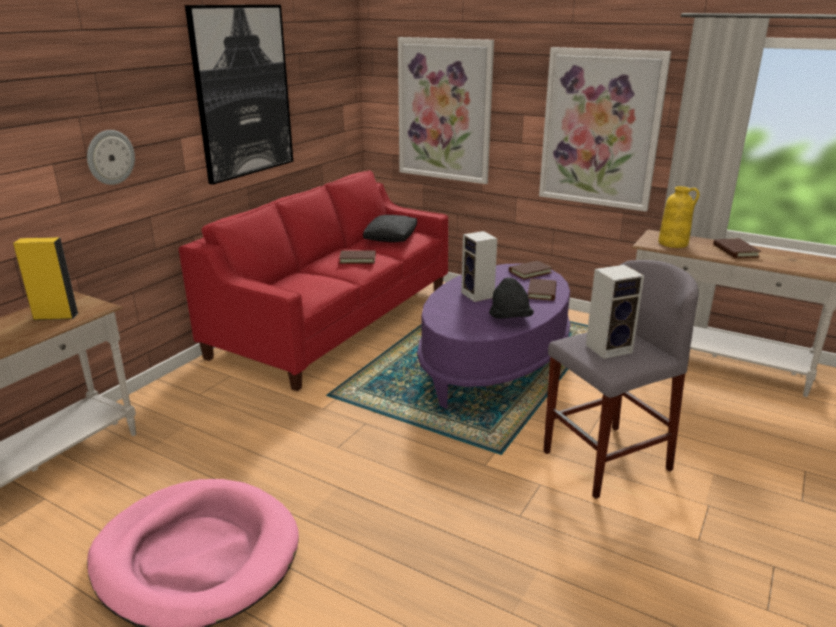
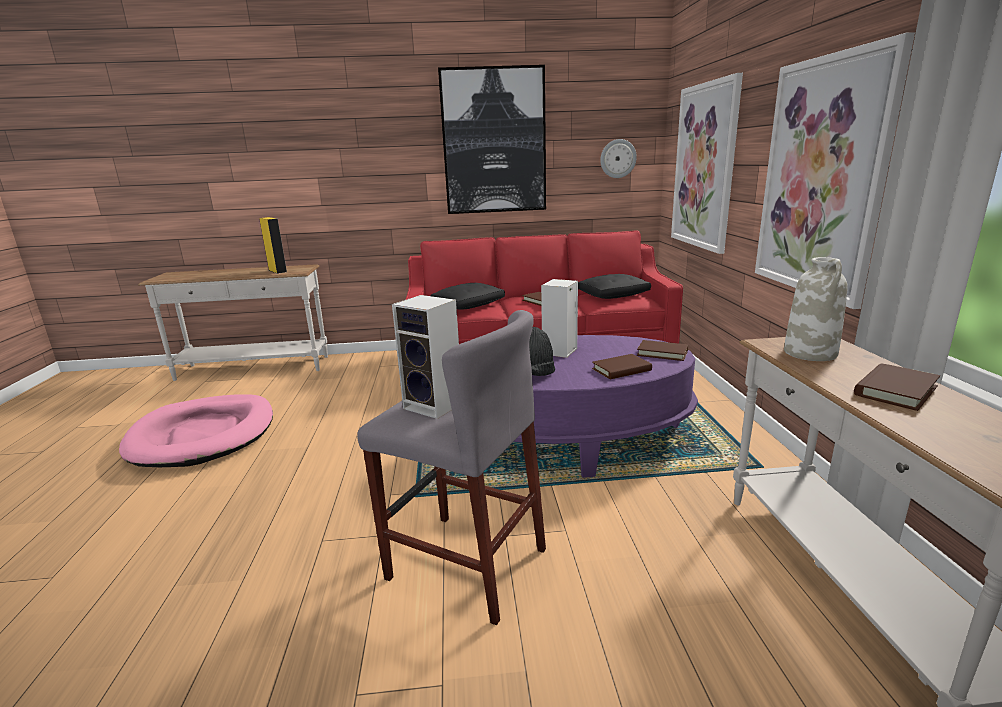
camera: 55 degrees right, 5 degrees down
(110, 157) = (359, 179): wall clock -> wall clock (618, 158)
(306, 284) = (468, 305): none -> black pillow
(673, 243) = (811, 353): yellow vase -> white vase

